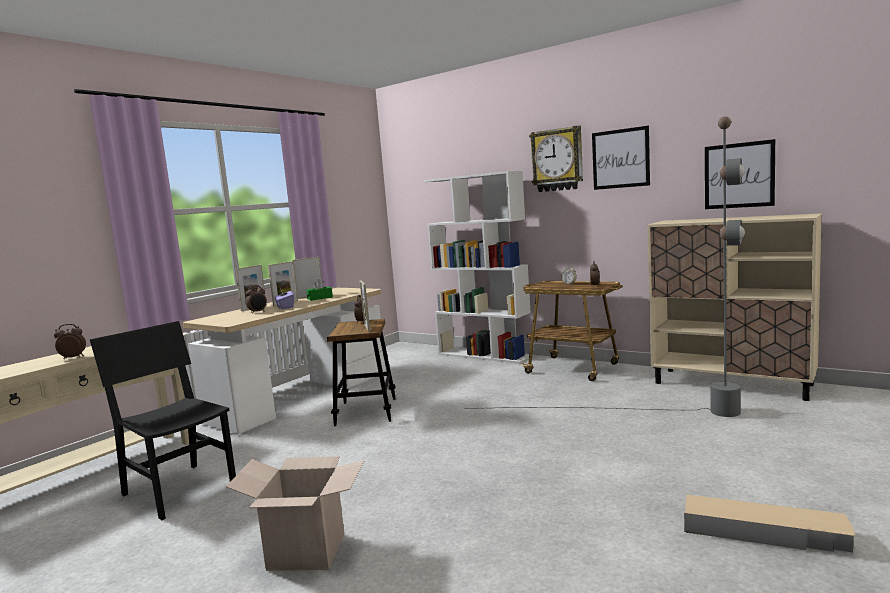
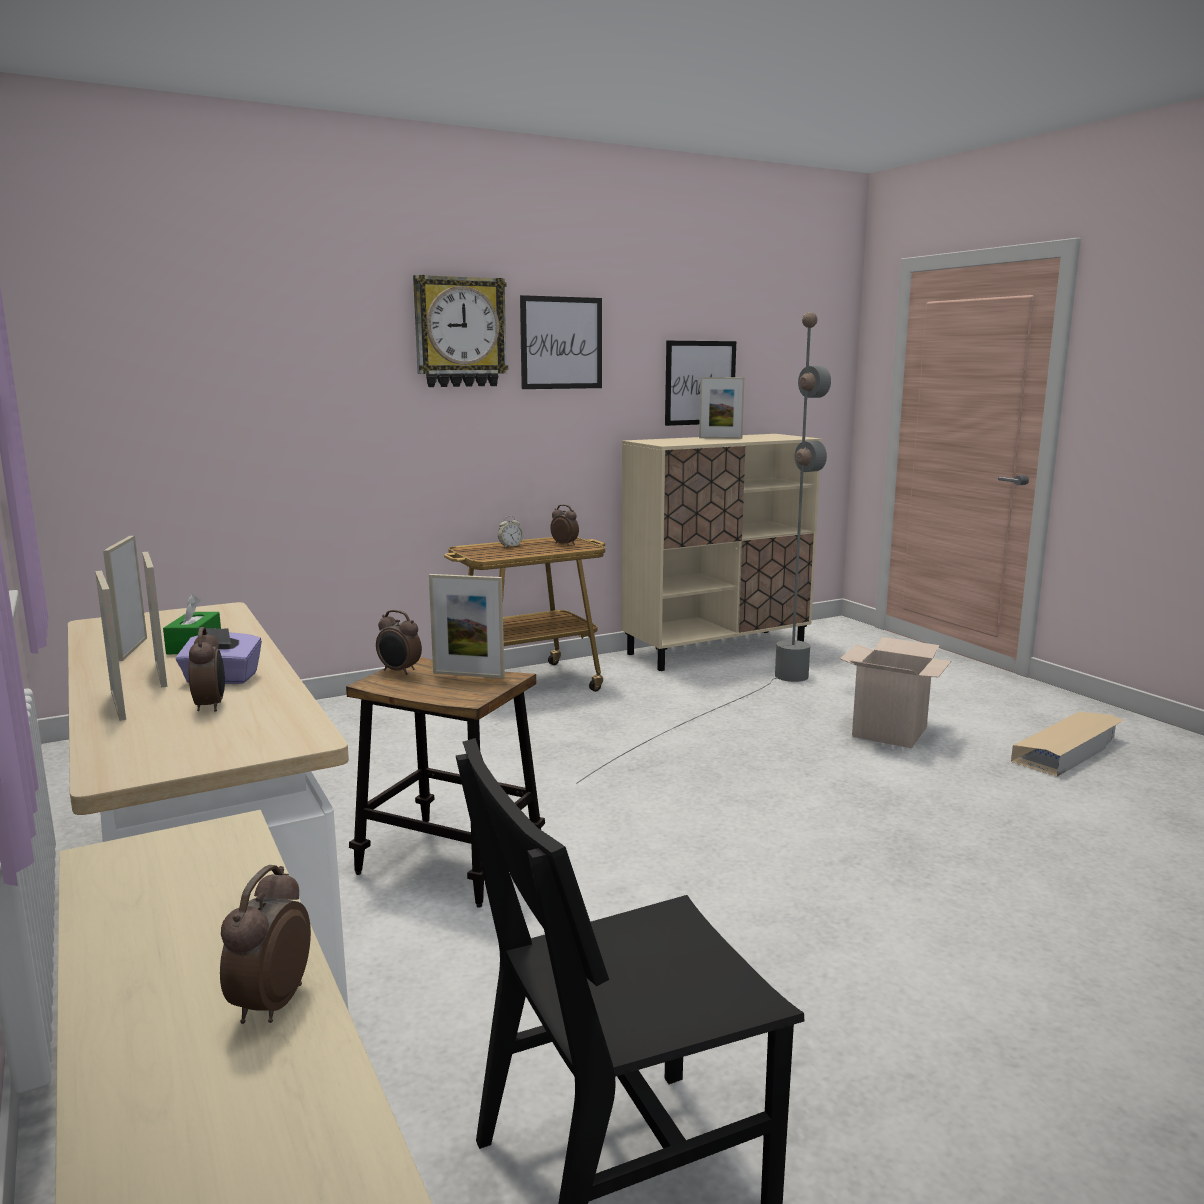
camera: 65 degrees left, 5 degrees up
(307, 552) = (1014, 1017): cardboard box -> cardboard box (889, 732)
(485, 355) = (334, 709): white bookcase -> none
(735, 218) = (720, 438): none -> picture frame

